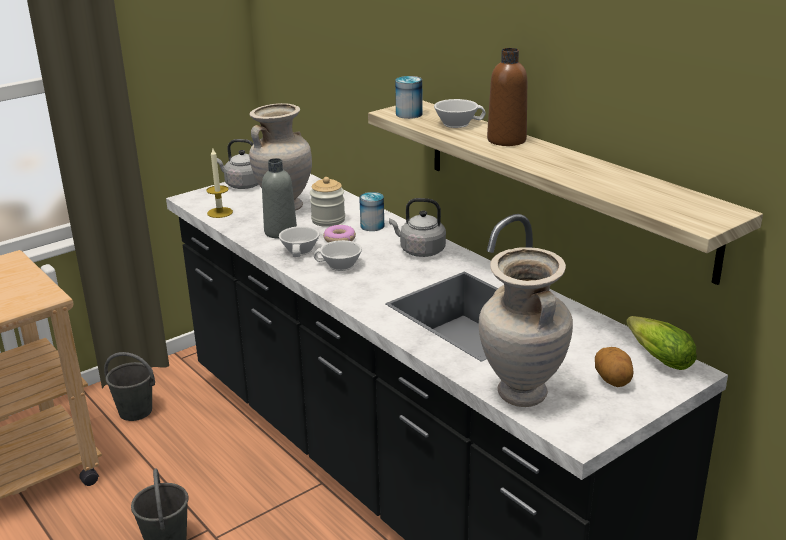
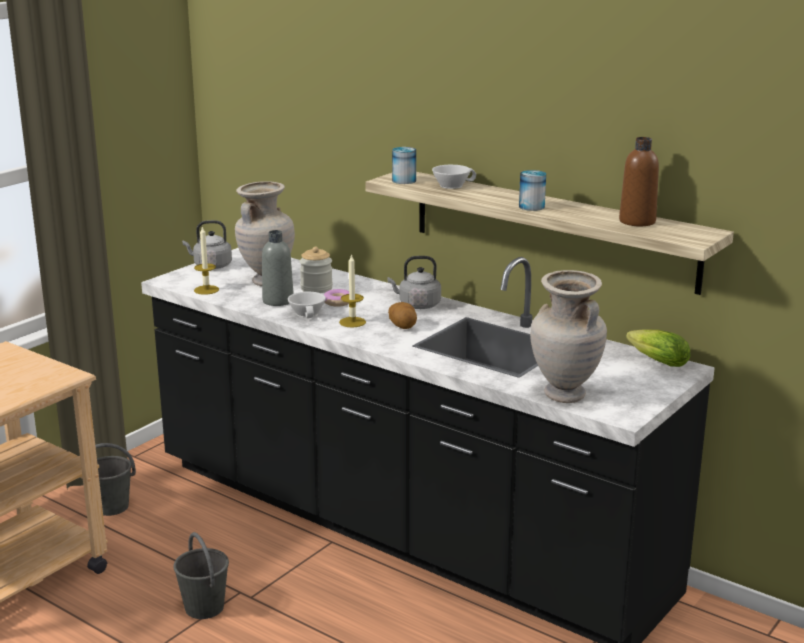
camera: 15 degrees left, 5 degrees down
(339, 266) = (352, 322): white cup -> candle
(372, 226) = (361, 290): can -> can (531, 207)
(506, 140) = (504, 195): brown bottle -> brown bottle (637, 221)
(613, 380) = (630, 379): potato -> potato (403, 327)

